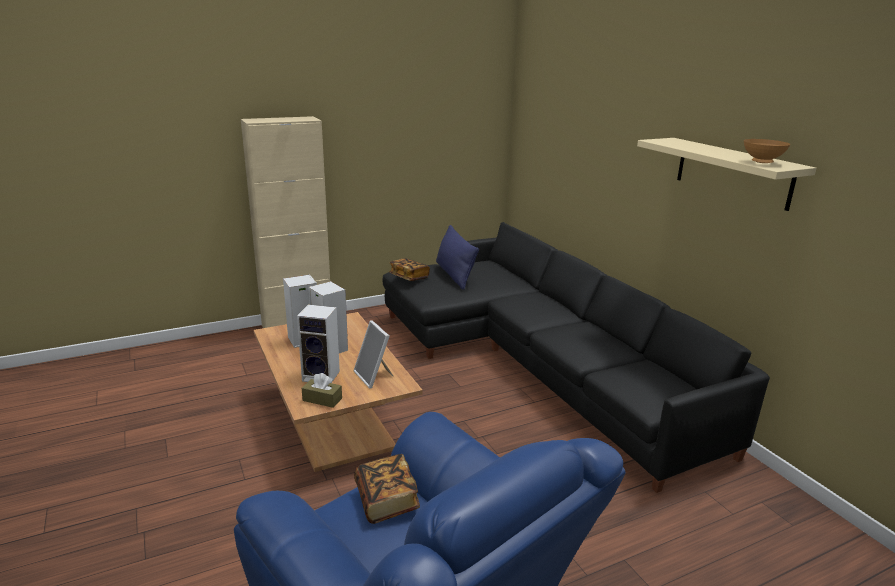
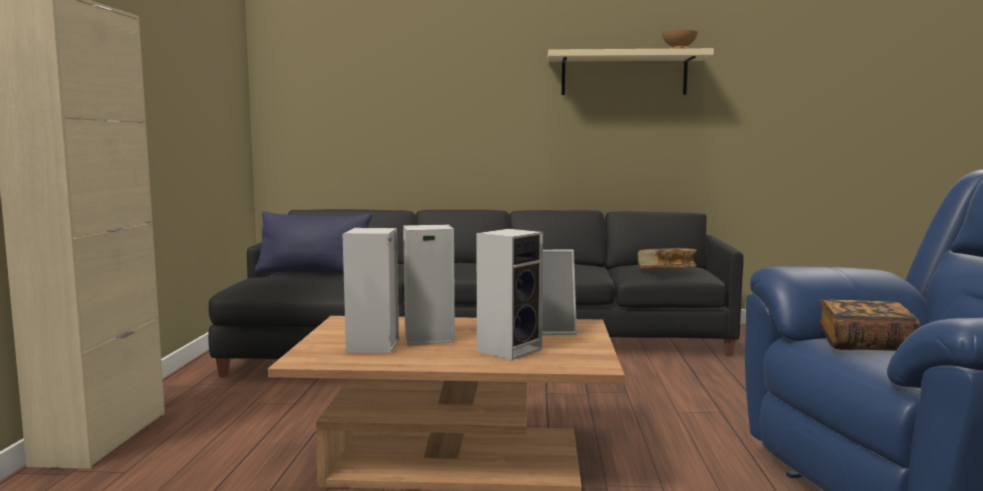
camera: 60 degrees left, 15 degrees down
(322, 399) = (580, 356): brown tissue box -> none
(409, 277) = (275, 285): book -> book (666, 270)

